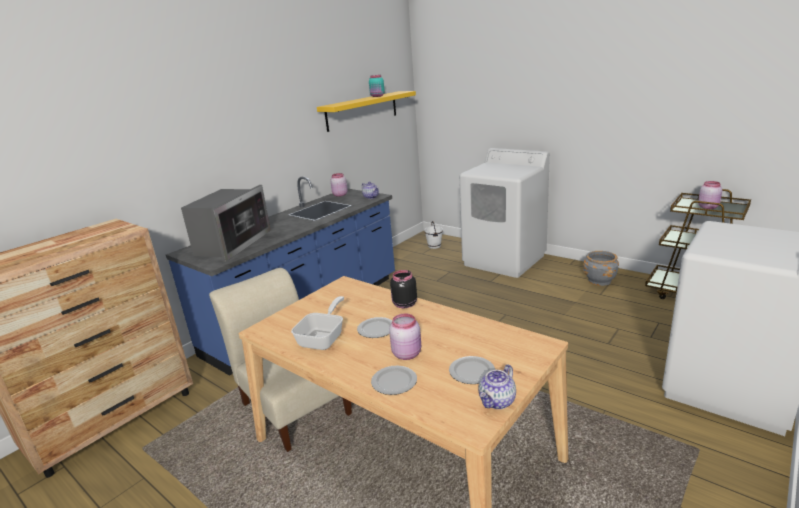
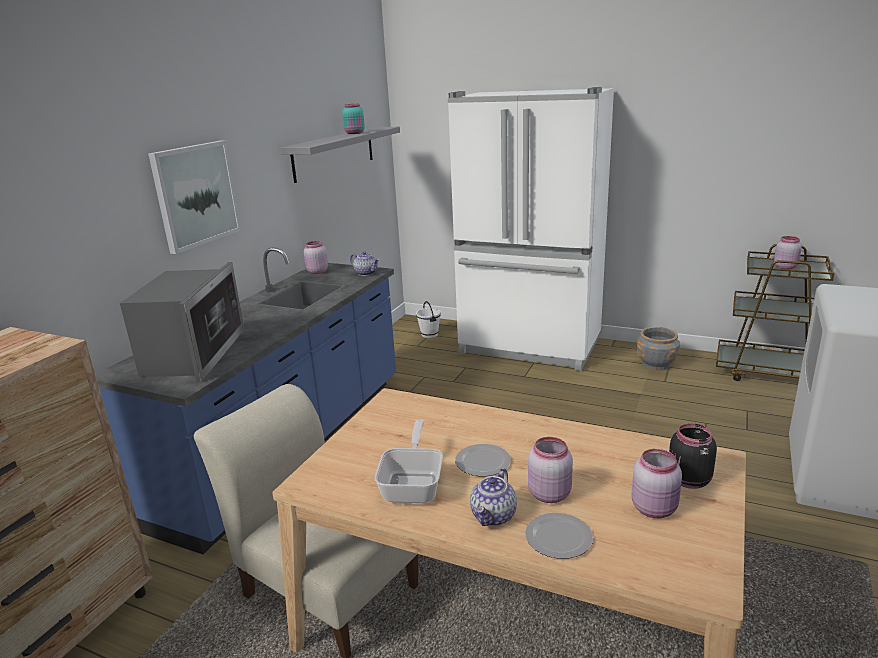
camera: 15 degrees left, 0 degrees up
(248, 139) = (195, 195): none -> picture
(362, 110) = (334, 153): yellow shelf -> grey shelf
(404, 304) = (499, 422): black jar -> black jar (688, 480)
(472, 372) = (655, 508): plate -> pink jar
(497, 401) = (715, 546): teapot -> teapot (494, 516)
(504, 260) = (529, 347): white washing machine -> white fridge

